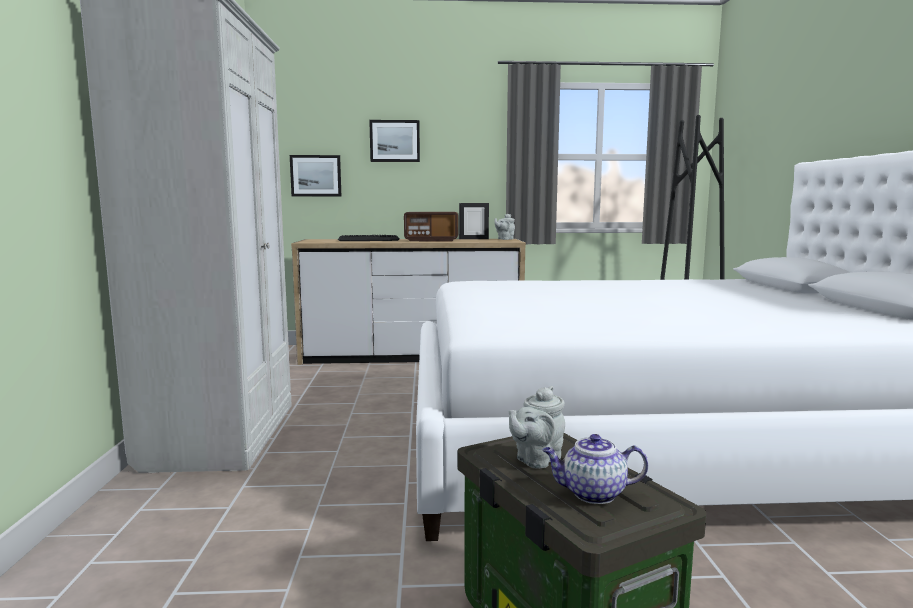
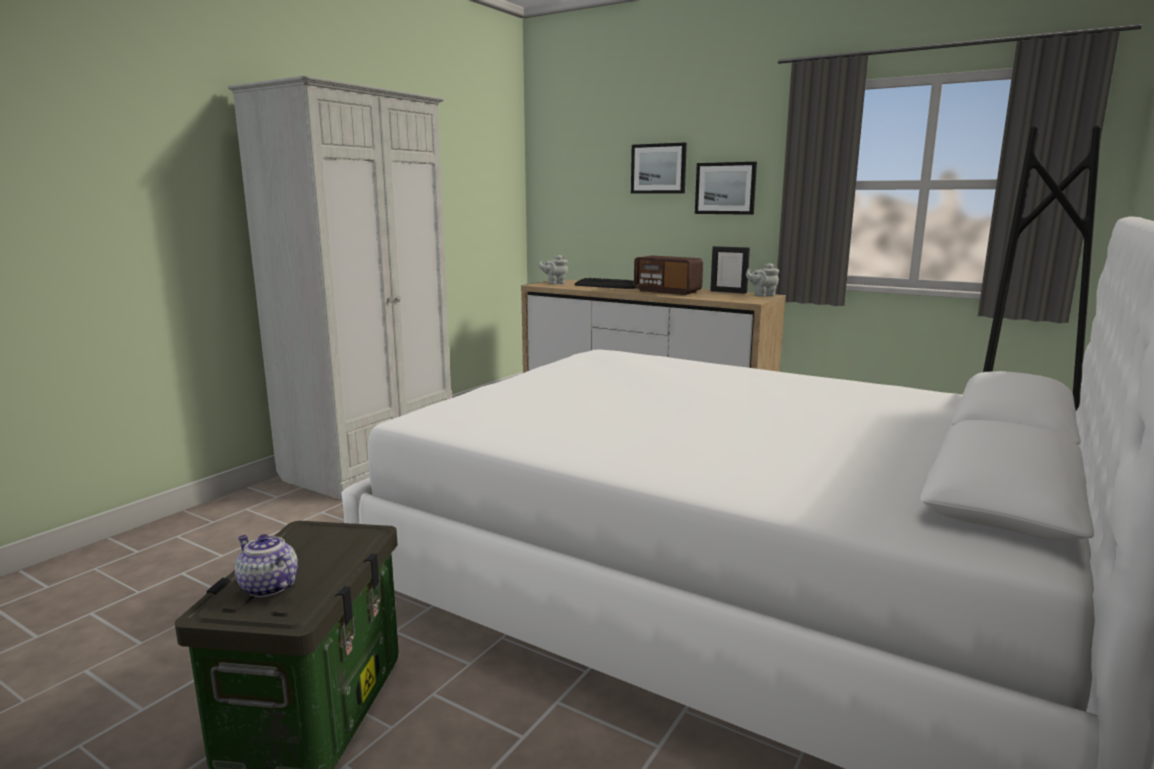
camera: 35 degrees right, 5 degrees up
(316, 176) = (579, 209): picture -> picture (725, 188)
(536, 459) = (305, 547): grey teapot -> grey teapot (555, 283)

